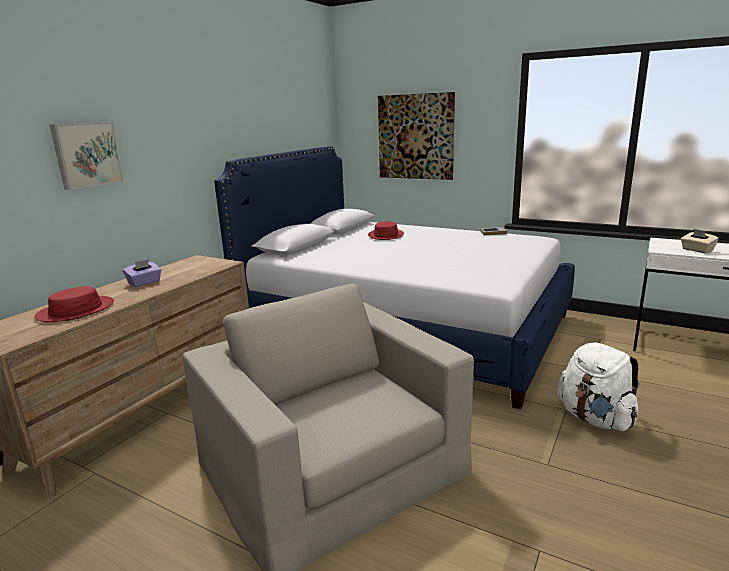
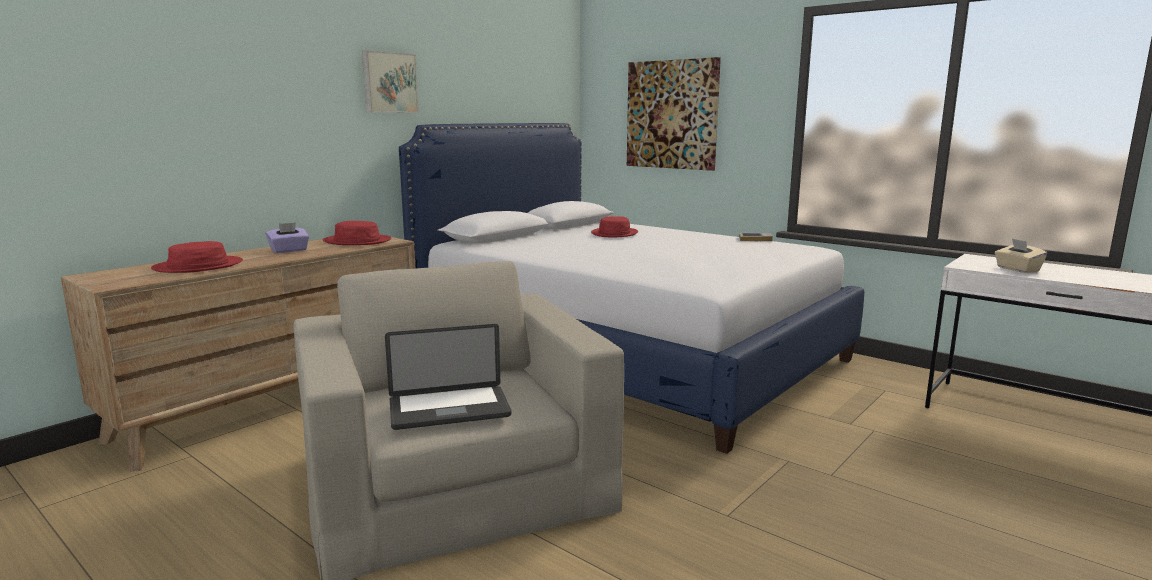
camera: 10 degrees right, 5 degrees down
(86, 154) = (242, 99): picture -> picture (389, 82)
(196, 266) = (357, 241): none -> red hat
(343, 420) = (449, 409): none -> laptop
(595, 418) = (823, 475): white backpack -> none

